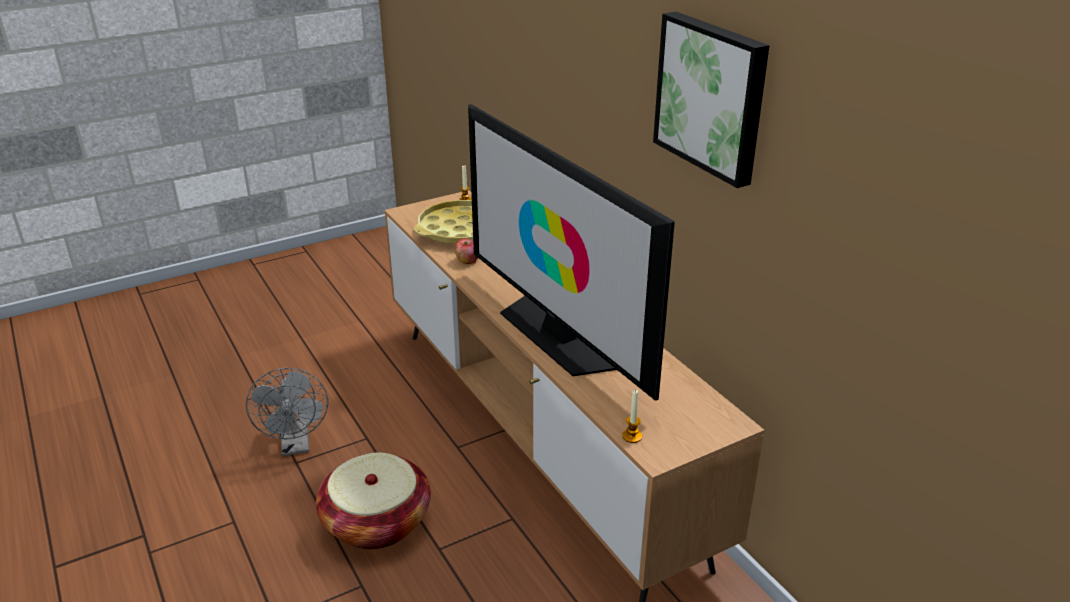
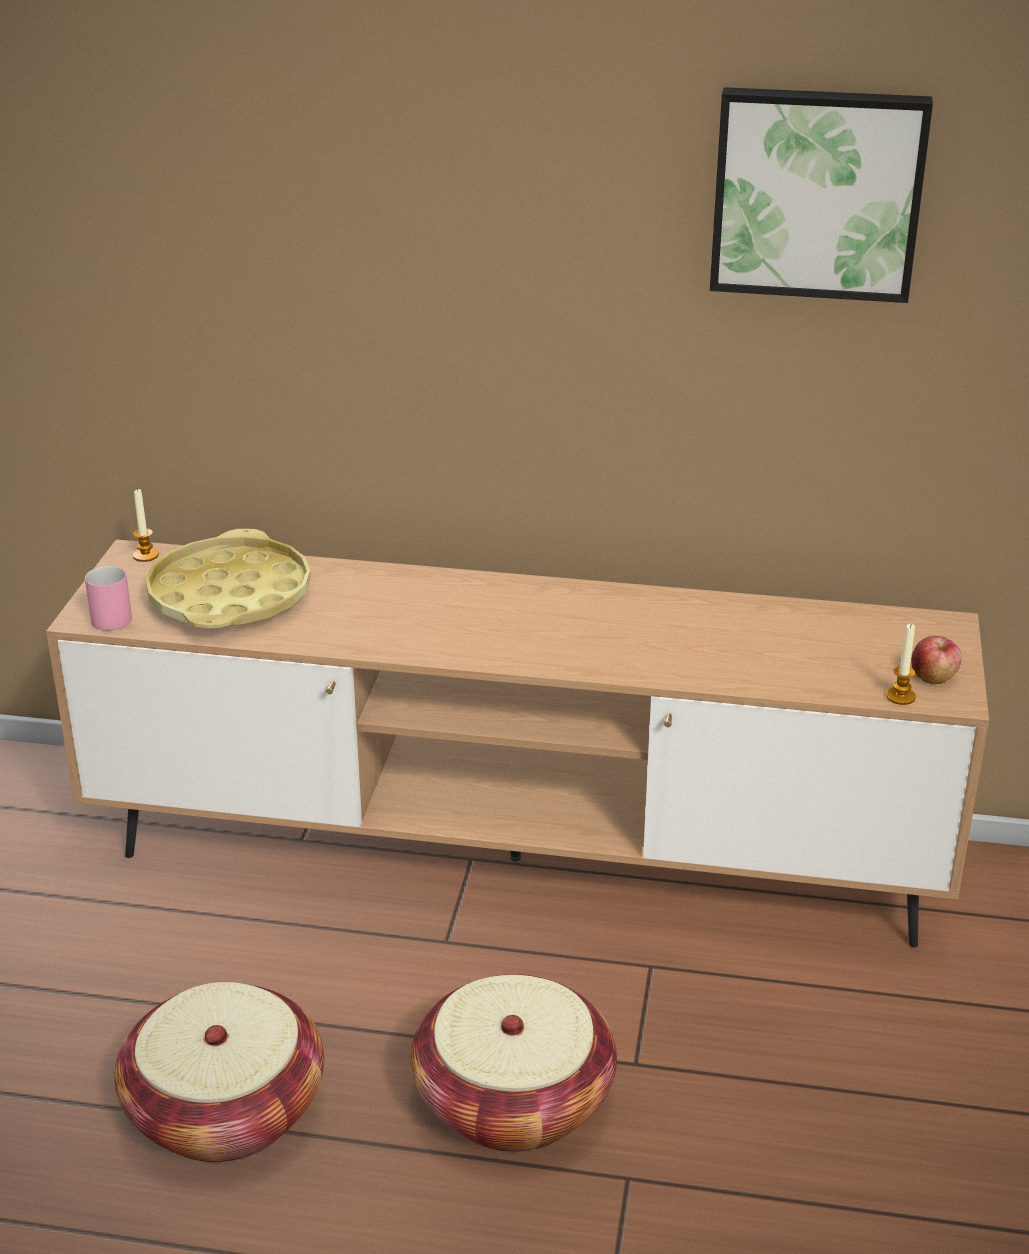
camera: 50 degrees left, 0 degrees up
(296, 446) = (226, 1110): grey fan -> basket
(412, 215) = (112, 615): none -> pink mug
(467, 260) = (329, 628): apple -> apple (933, 677)
(558, 335) = (624, 646): television -> none

